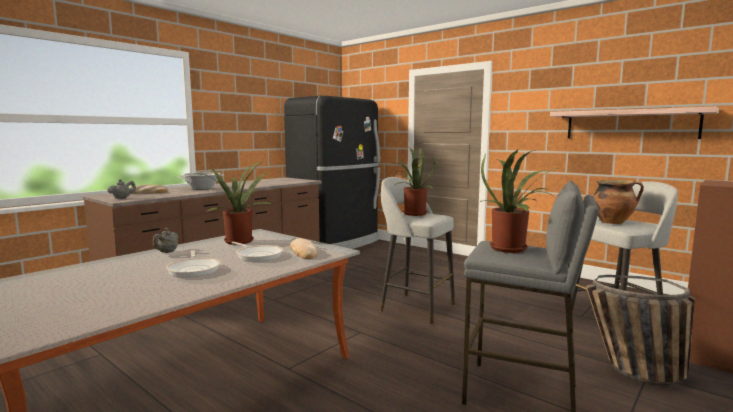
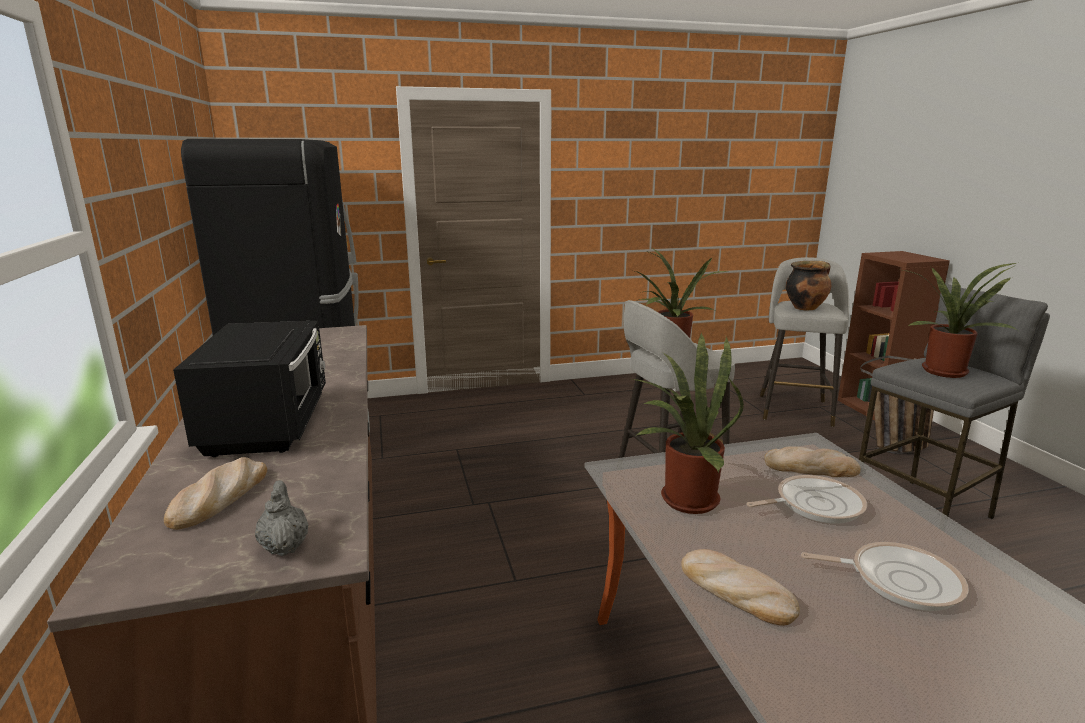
camera: 55 degrees left, 10 degrees up
(167, 252) = (735, 591): grey teapot -> bread
(202, 188) = (270, 424): cooking pot -> black microwave
(630, 124) = (716, 188): shelf -> none

